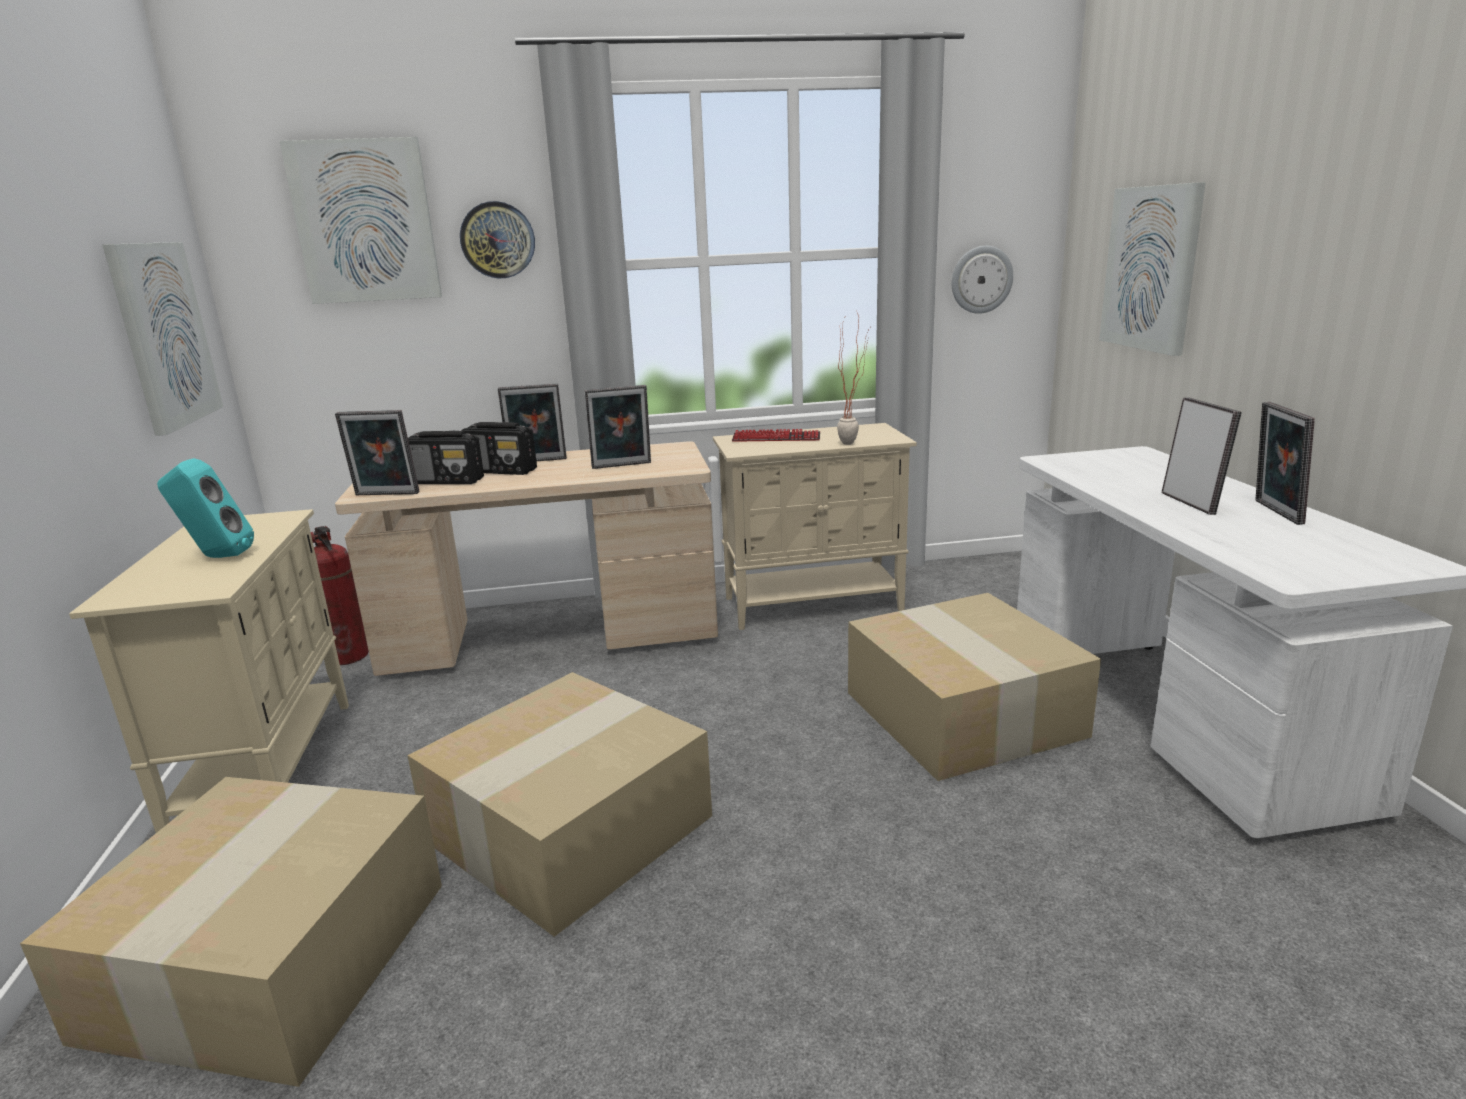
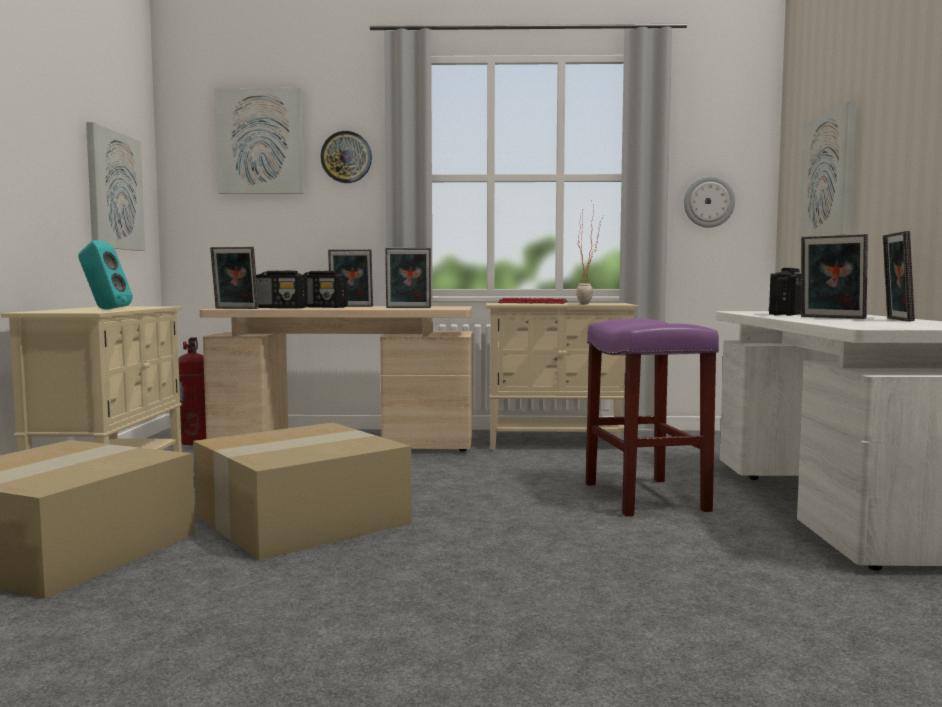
camera: 10 degrees right, 15 degrees down
(959, 713) = (643, 496): cardboard box -> purple stool
(1123, 479) = (788, 314): none -> radio
(1192, 503) = (831, 317): picture frame -> picture frame turned 135 degrees clockwise

